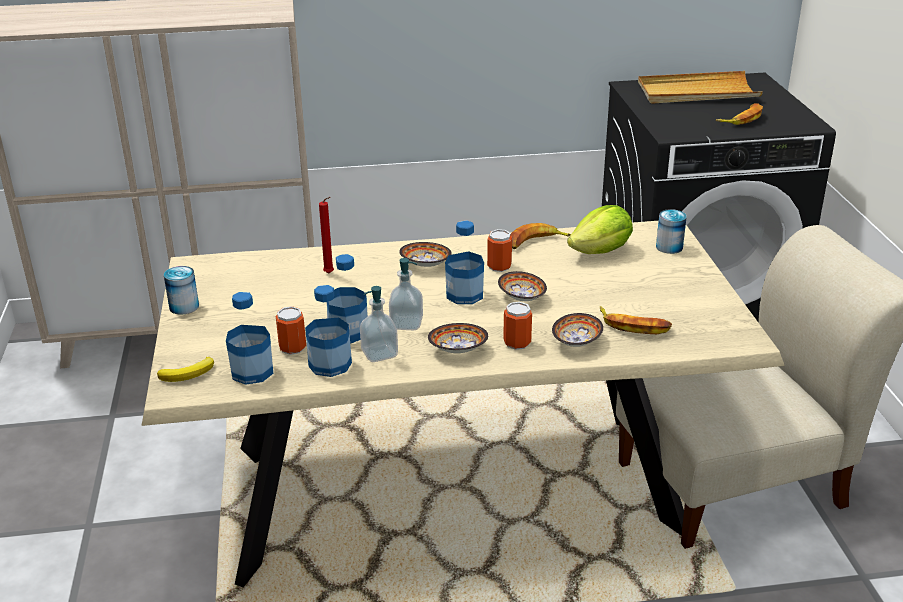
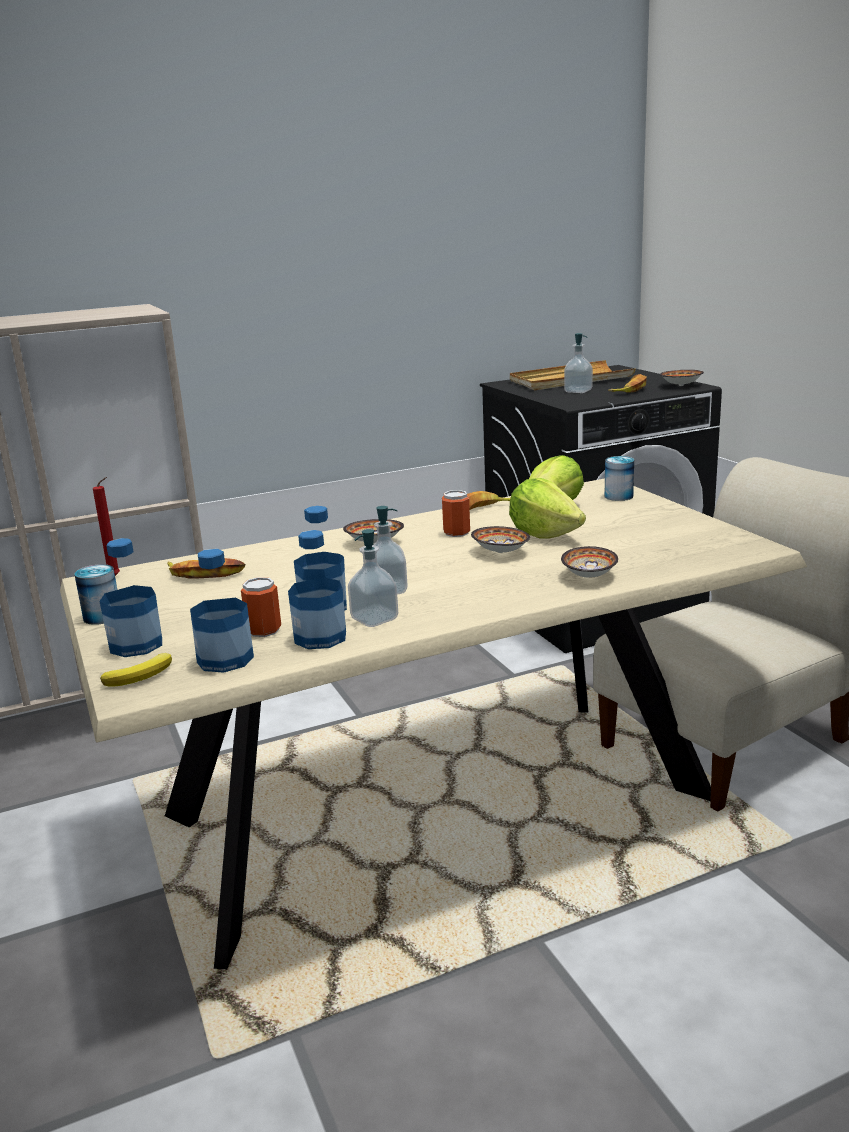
camera: 15 degrees left, 10 degrees down
(330, 273) = (269, 564): red candle -> red candle (116, 577)
(459, 350) = (465, 602): bowl -> bowl (682, 385)
(464, 294) = (436, 558): bottle -> bottle (136, 645)
(517, 343) = (525, 586): can -> none
(571, 283) = (544, 534): none -> lettuce
(634, 326) = (637, 555): banana -> banana (205, 573)
(691, 112) = (578, 391): none -> soap dispenser

